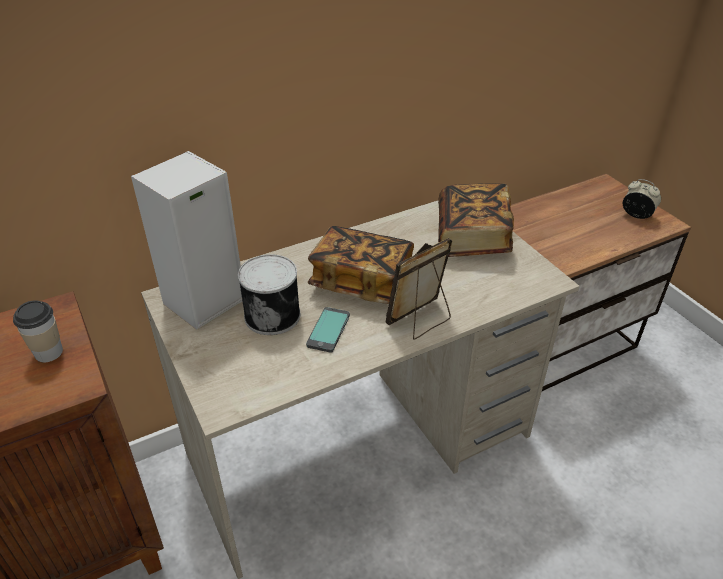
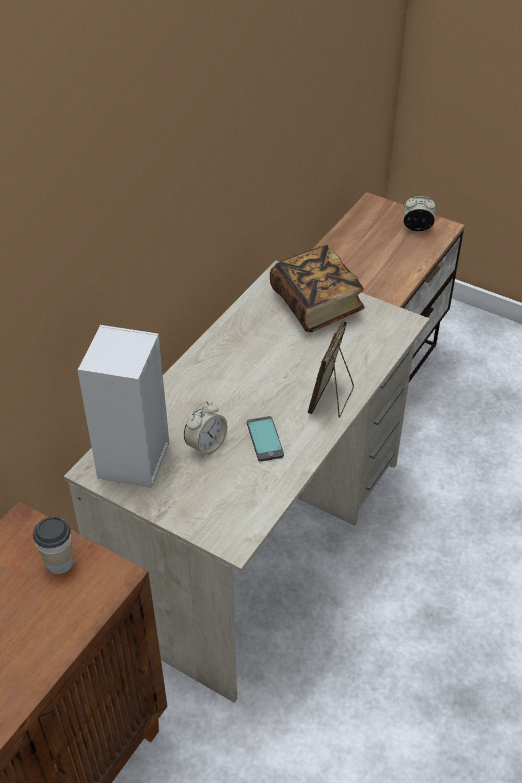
camera: 30 degrees left, 5 degrees up
(273, 314) = (206, 445): can -> alarm clock
(361, 281) = (255, 383): book -> none

